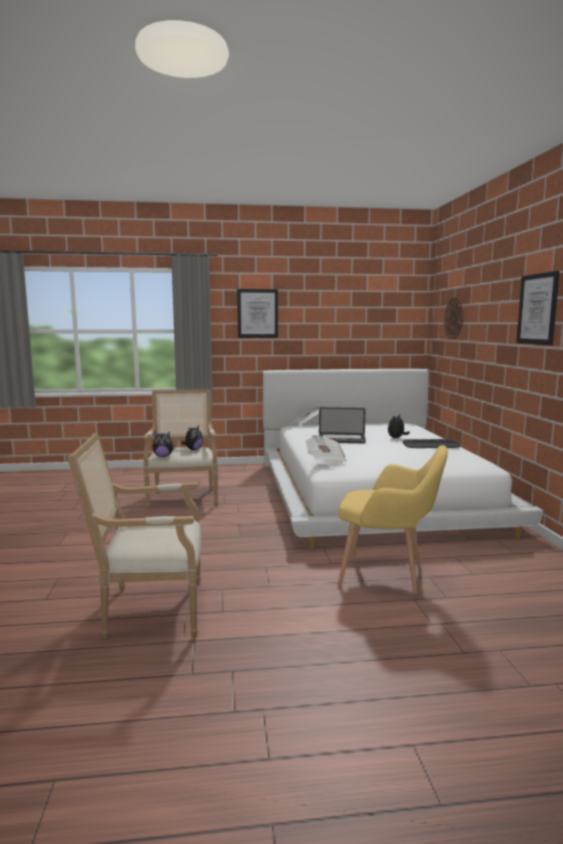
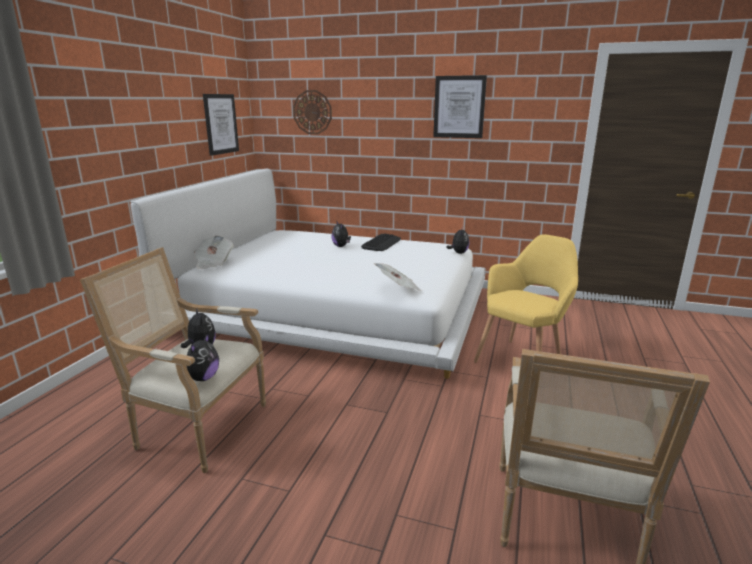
camera: 65 degrees left, 10 degrees up
(257, 313) = (94, 109): picture -> picture (221, 124)
(341, 440) = (318, 264): laptop -> none
(470, 469) = (458, 253): none -> plush toy

